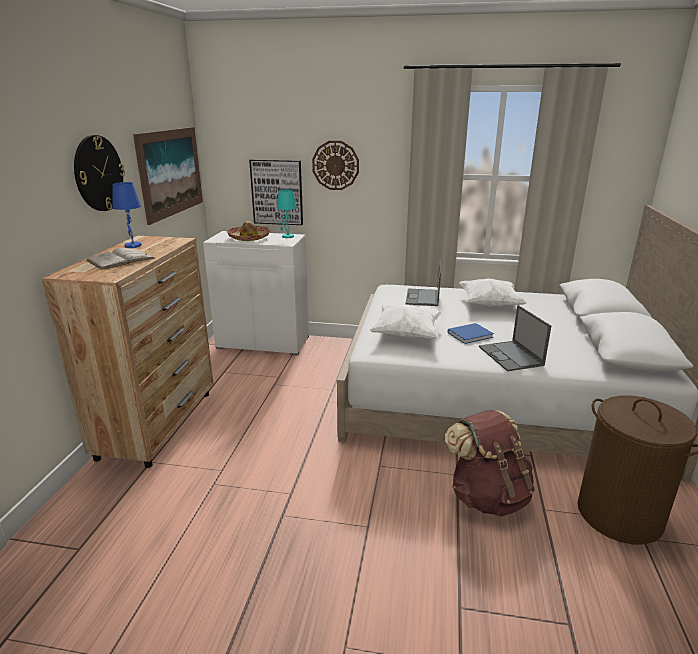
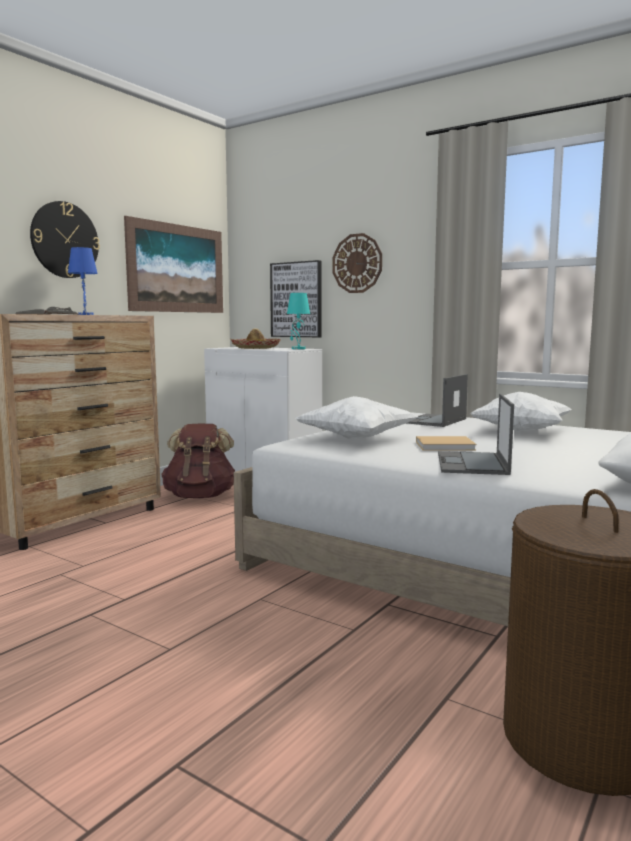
camera: 25 degrees right, 15 degrees down
(471, 334) = (446, 446): blue book -> beige book
(487, 496) = (371, 661): brown backpack -> brown backpack (200, 497)

